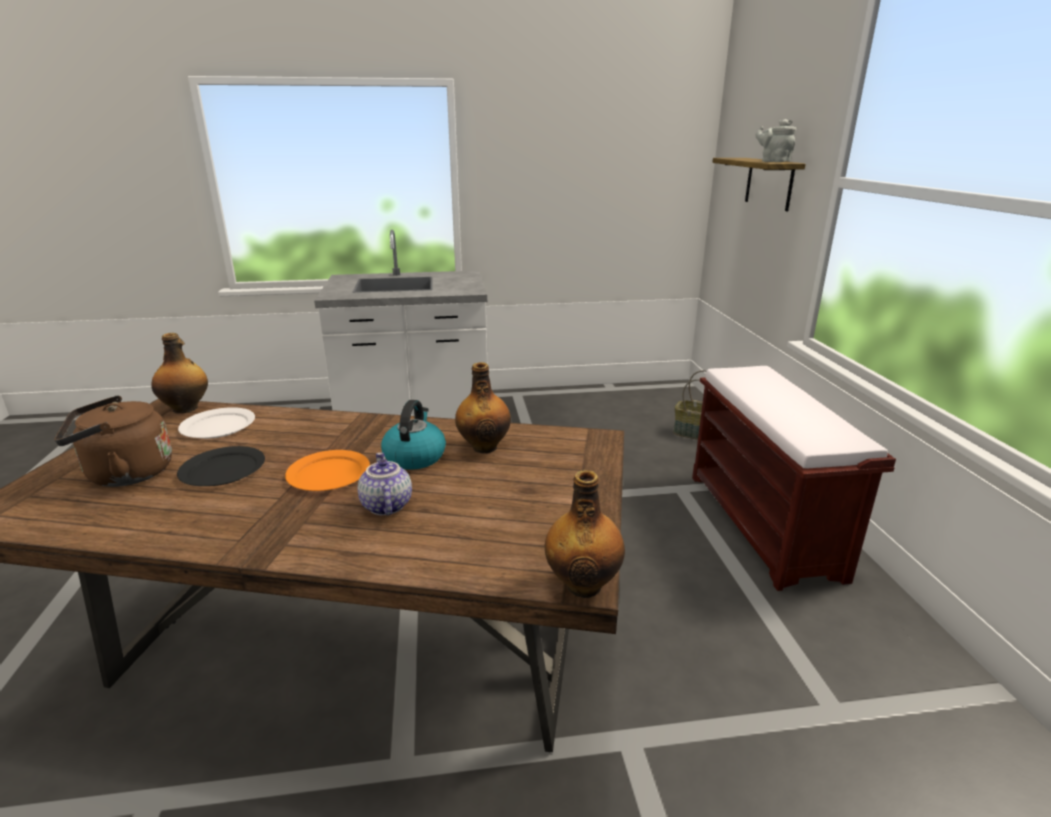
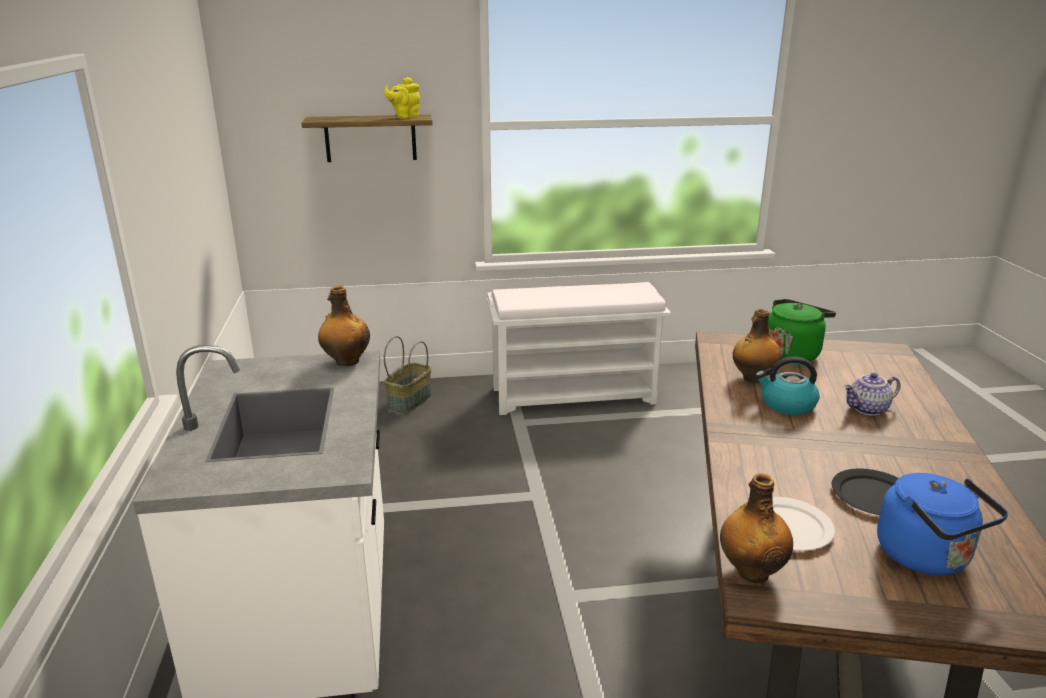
camera: 90 degrees left, 0 degrees up
(125, 474) = (927, 558): brown kettle -> blue kettle
(329, 474) = (840, 439): orange plate -> none
(559, 482) = (791, 353): none -> green kettle
(583, 584) = (895, 350): bottle -> bottle (346, 361)
(763, 525) = (575, 395): brown bench -> white bench
(773, 161) = (404, 117): grey teapot -> yellow teapot

